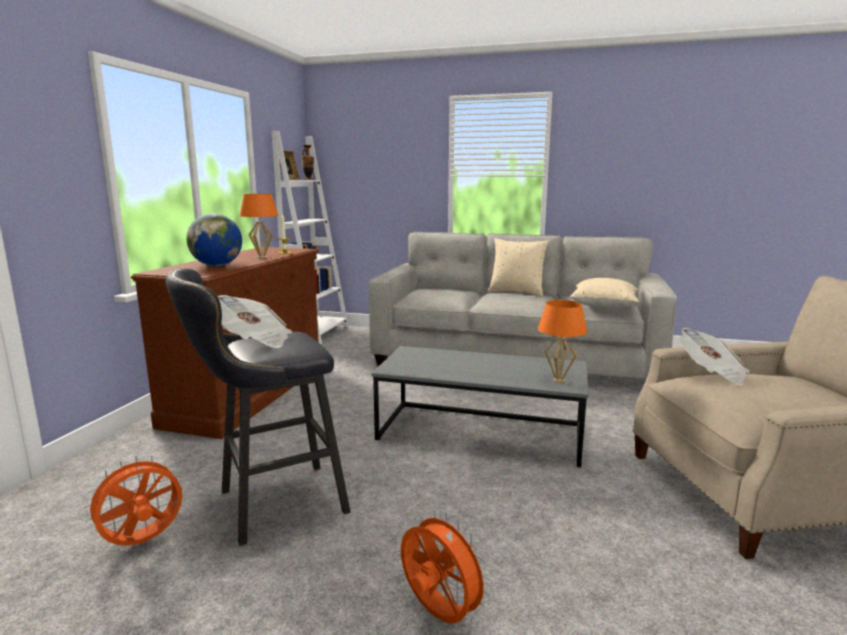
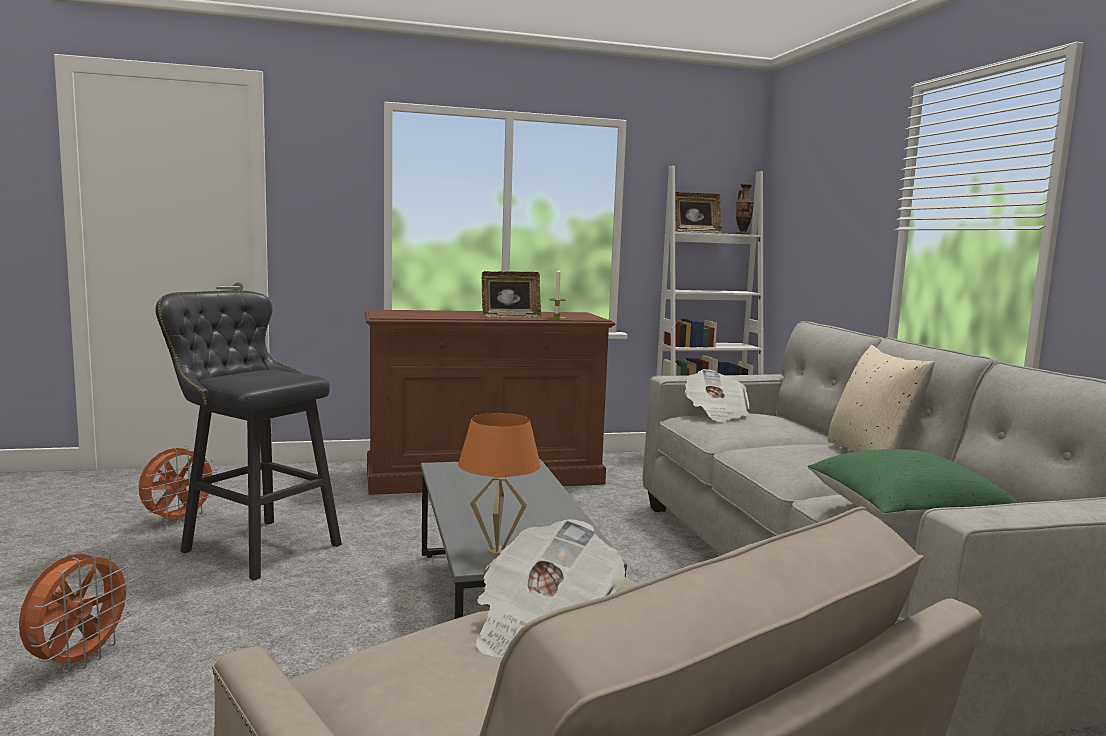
camera: 60 degrees right, 5 degrees down
(143, 542) = (178, 520): orange fan -> orange fan turned 105 degrees clockwise
(217, 265) = (439, 314): globe -> none
(254, 340) = (265, 371): newspaper -> newspaper (716, 413)
(262, 257) = (510, 317): orange table lamp -> picture frame
(603, 306) = (905, 517): beige pillow -> green pillow

